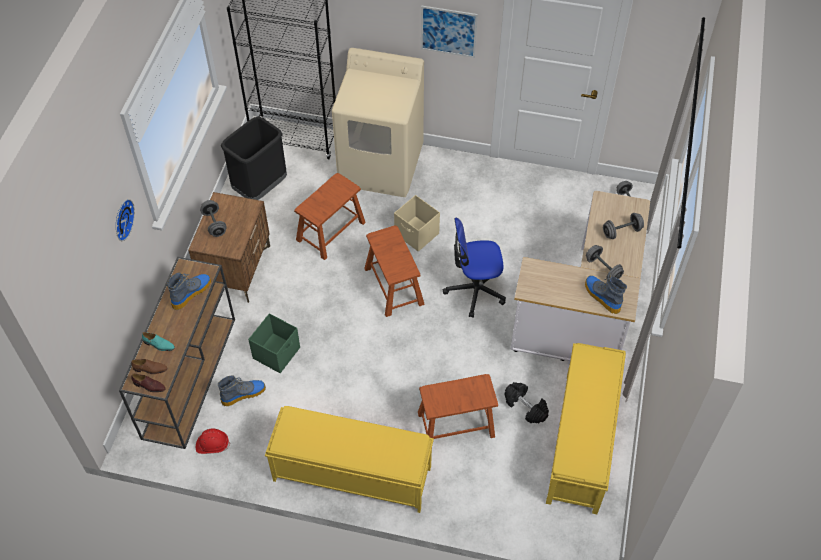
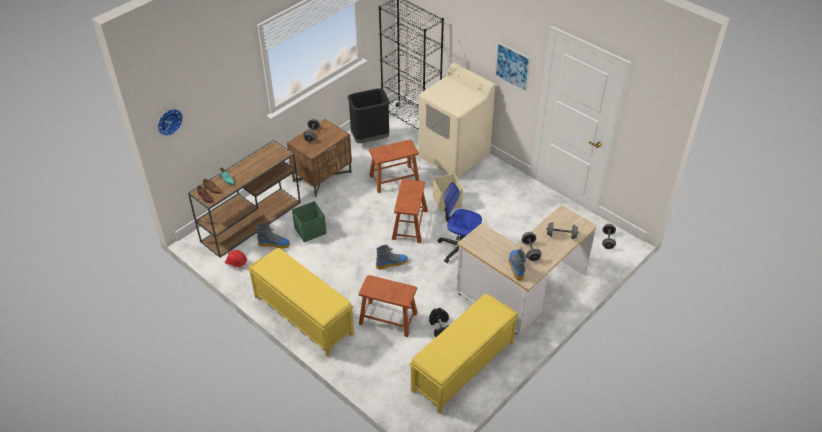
camera: 30 degrees right, 10 degrees down
(121, 219) = (237, 92): wall clock -> wall clock (168, 121)
(191, 293) = (266, 161): boot -> boot (391, 263)

